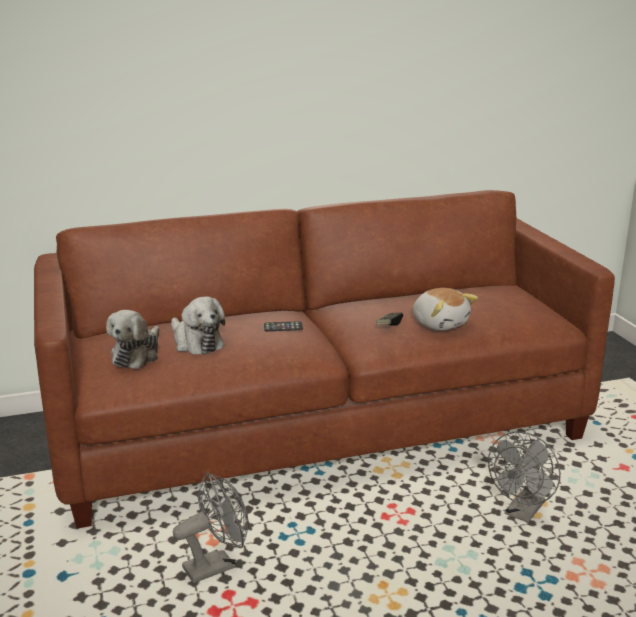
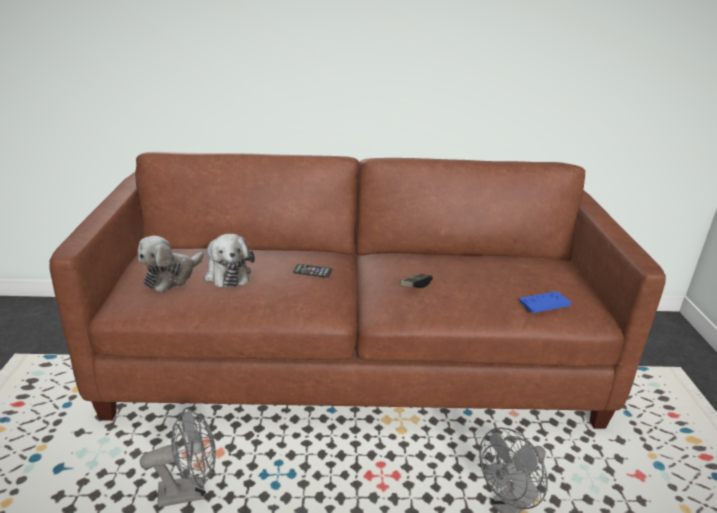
camera: 15 degrees right, 5 degrees up
(440, 323) = (467, 293): plush toy -> none
(512, 320) = (544, 303): none -> blue game controller

